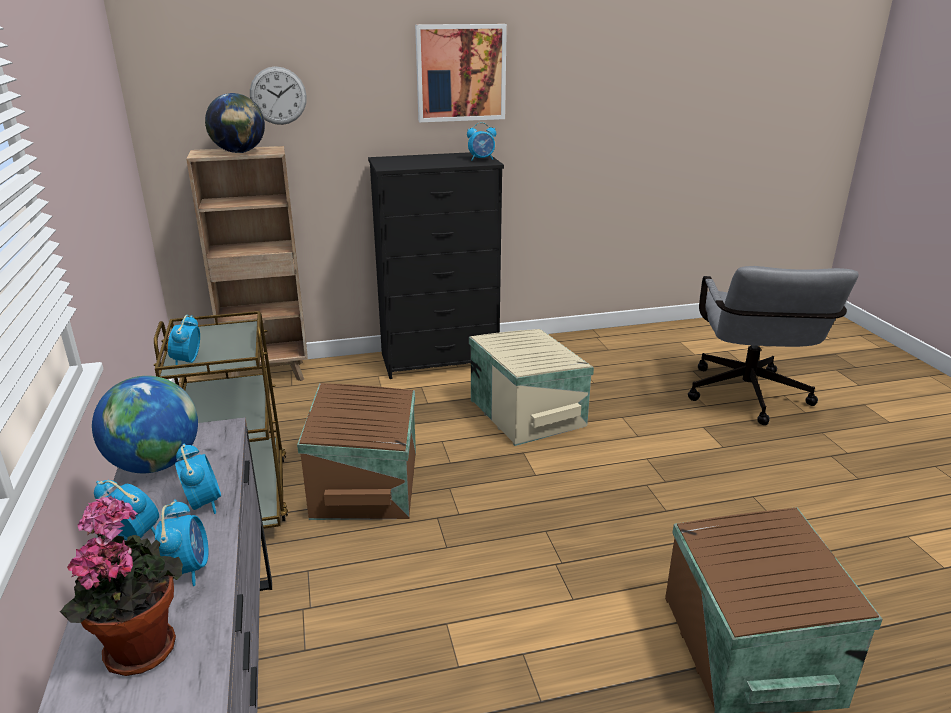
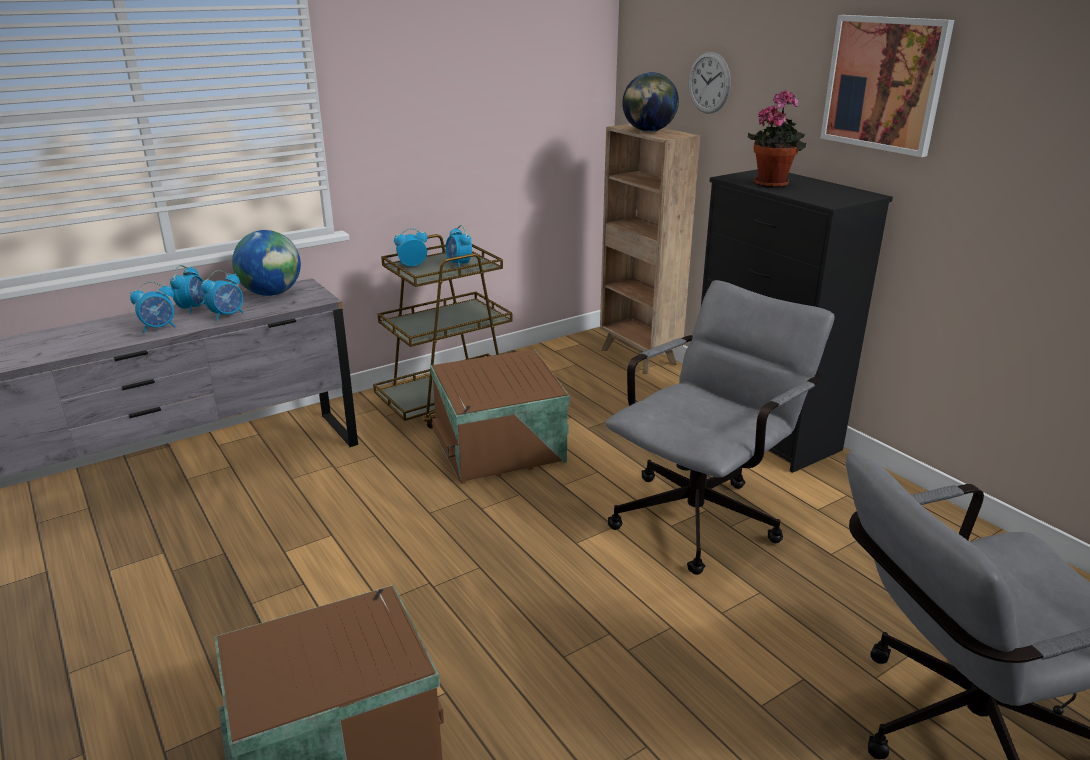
camera: 70 degrees right, 0 degrees up
(139, 645) = (95, 333): potted plant -> potted plant (772, 183)
(482, 159) = (840, 199): alarm clock -> alarm clock (459, 264)
(528, 412) = (704, 514): beige storage box -> grey office chair

